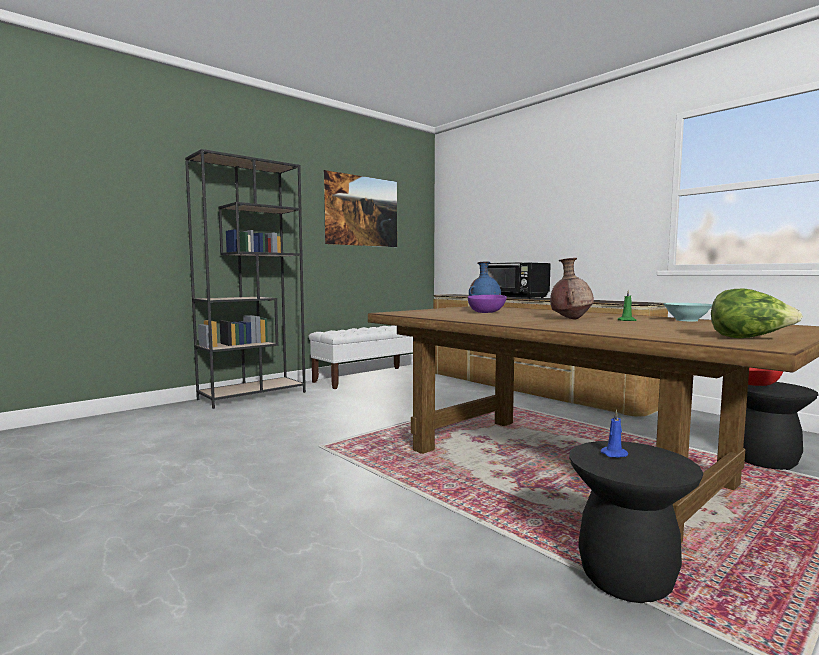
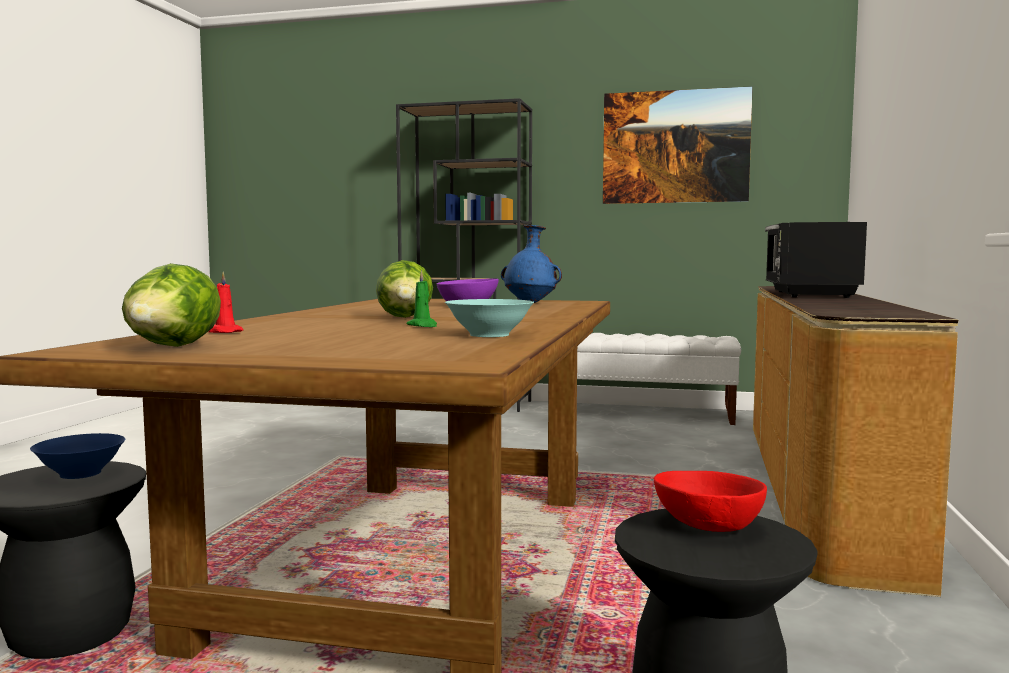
camera: 55 degrees right, 0 degrees up
(570, 319) = (405, 318): brown vase -> lettuce
(615, 454) = (80, 474): blue candle -> blue bowl
(648, 332) = (224, 332): none -> red candle

